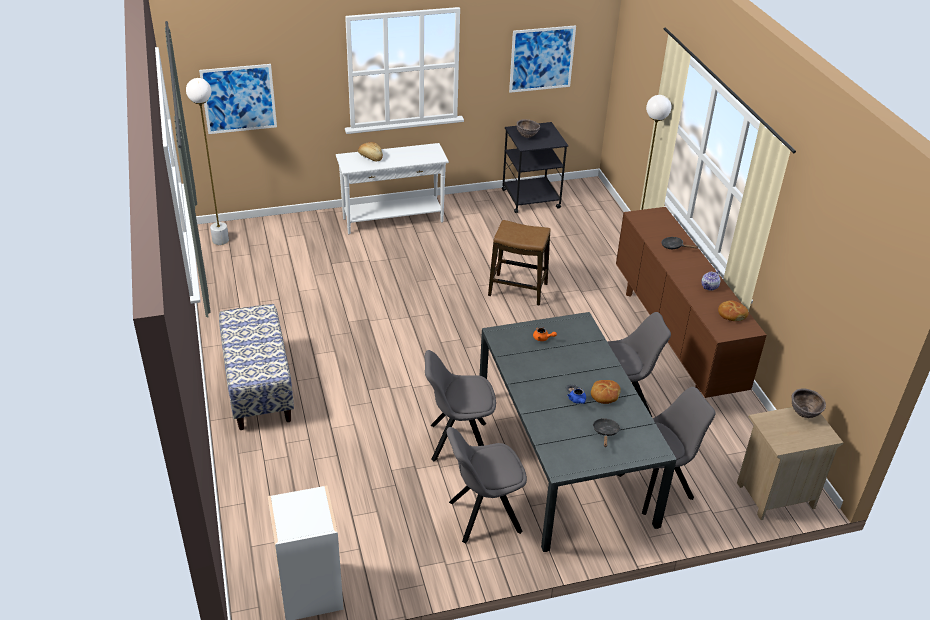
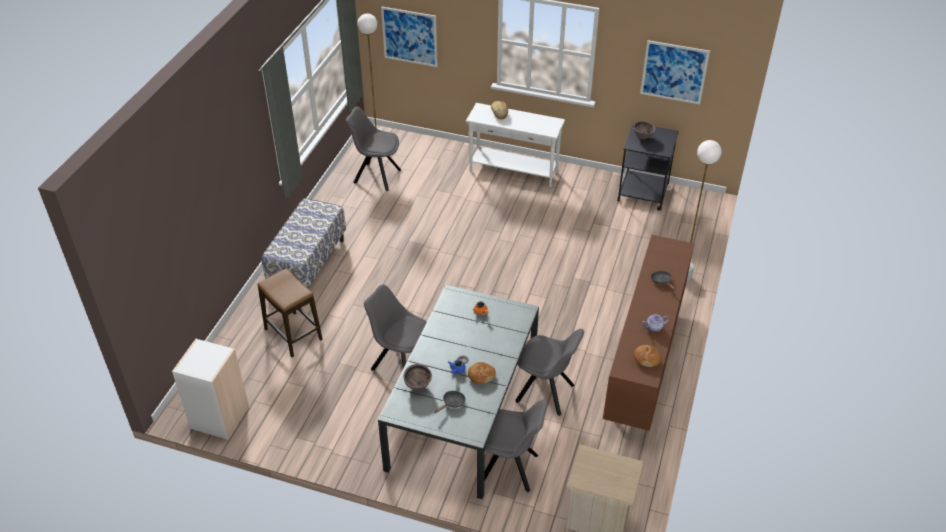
camera: 35 degrees right, 5 degrees up
(484, 516) = (368, 425): grey chair -> grey chair (376, 176)
(517, 290) = (556, 267): stool -> stool (293, 334)
(804, 414) = (625, 466): brown bowl -> brown bowl (418, 386)

